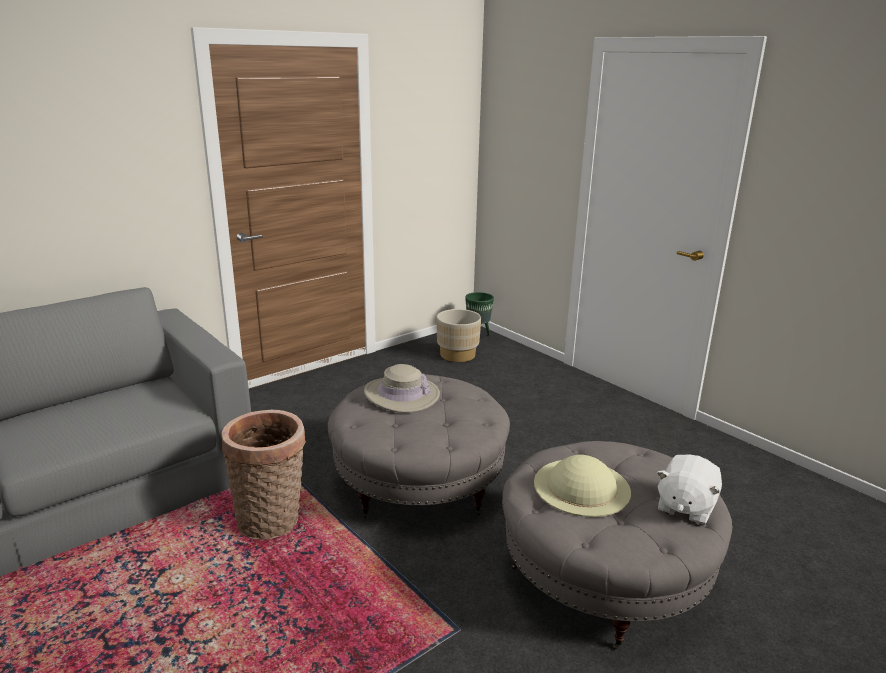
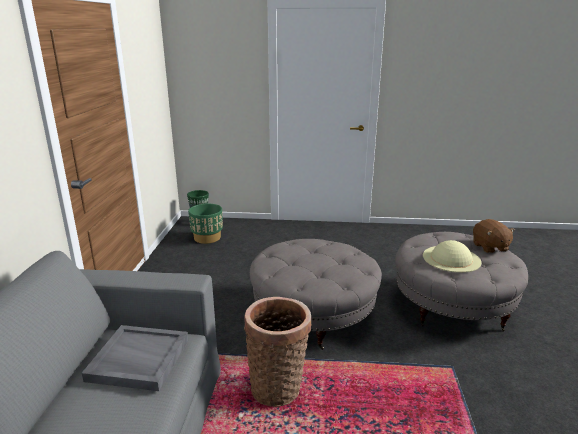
camera: 45 degrees left, 0 degrees up
(133, 408) = (138, 360): none -> grey tray
(401, 395) = (293, 259): beige hat -> none
(457, 355) = (207, 238): beige planter -> green planter
(685, 507) = (490, 247): white plush toy -> brown plush toy

